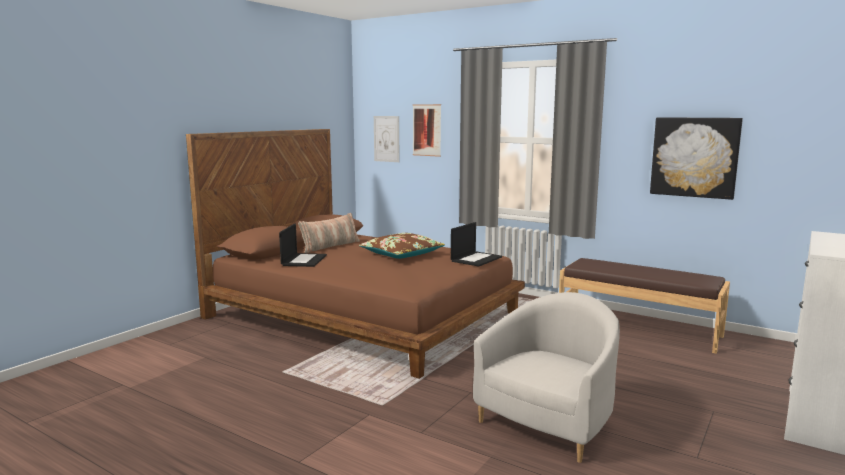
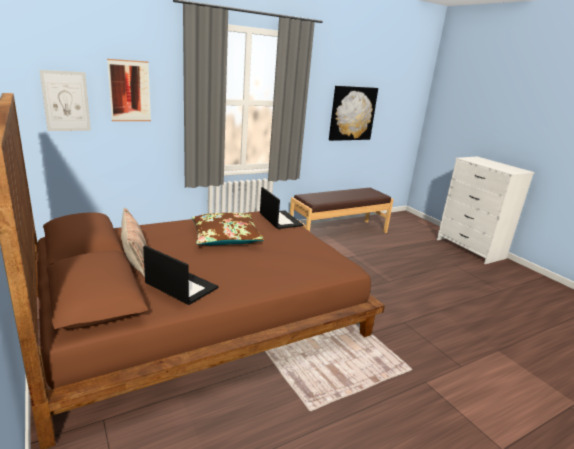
camera: 65 degrees left, 10 degrees up
(549, 422) = (456, 312): white armchair -> none

